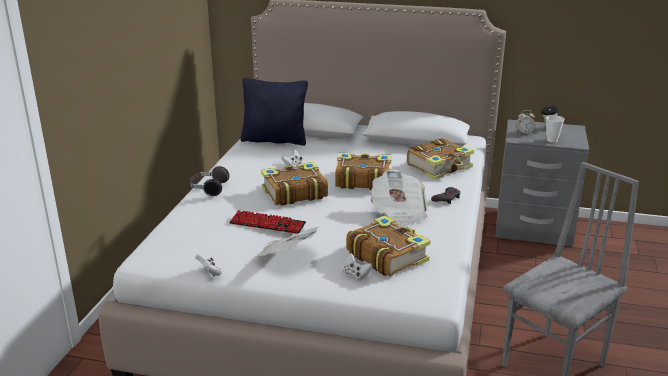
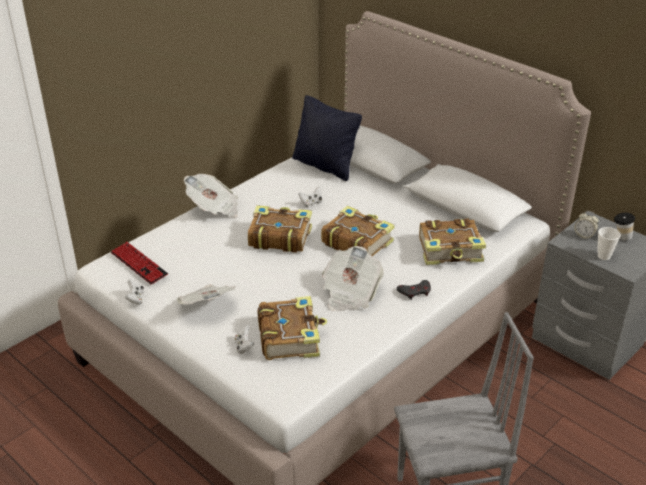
camera: 30 degrees right, 10 degrees up
(209, 189) = (214, 208): headphones -> newspaper
(267, 224) = (223, 265): keyboard -> keyboard (139, 264)

